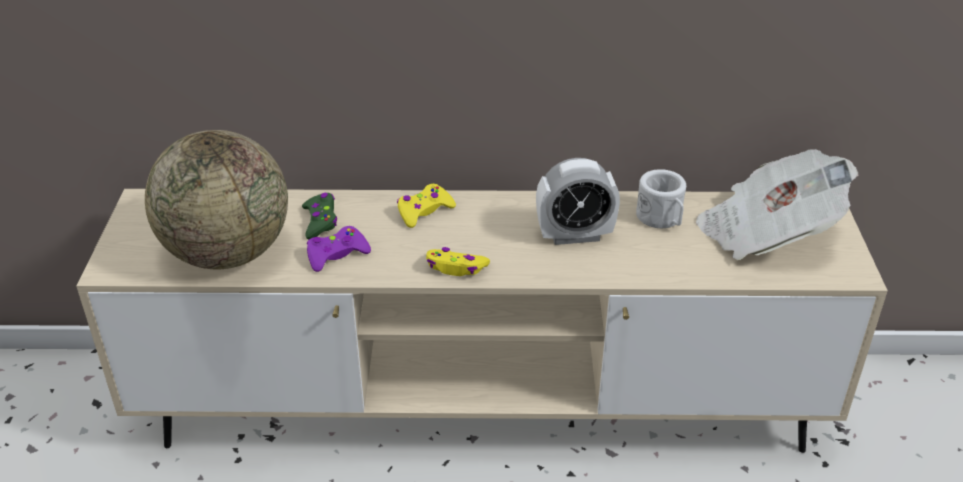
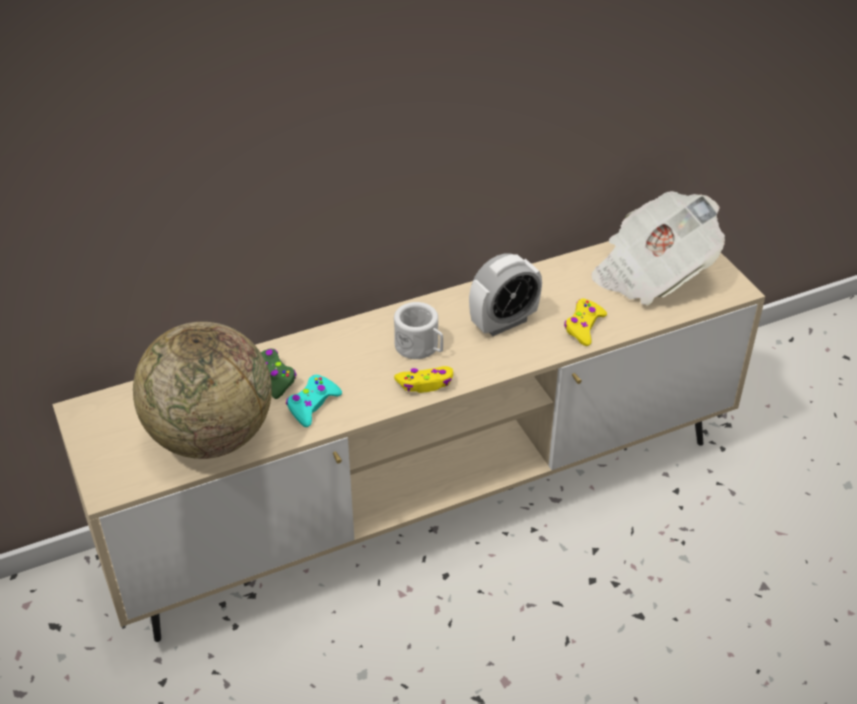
camera: 25 degrees left, 5 degrees up
(336, 255) = (312, 405): purple game controller -> turquoise game controller
(424, 211) = (360, 339): yellow game controller -> yellow game controller (583, 327)
(662, 219) = (563, 285): white mug -> white mug (420, 348)

